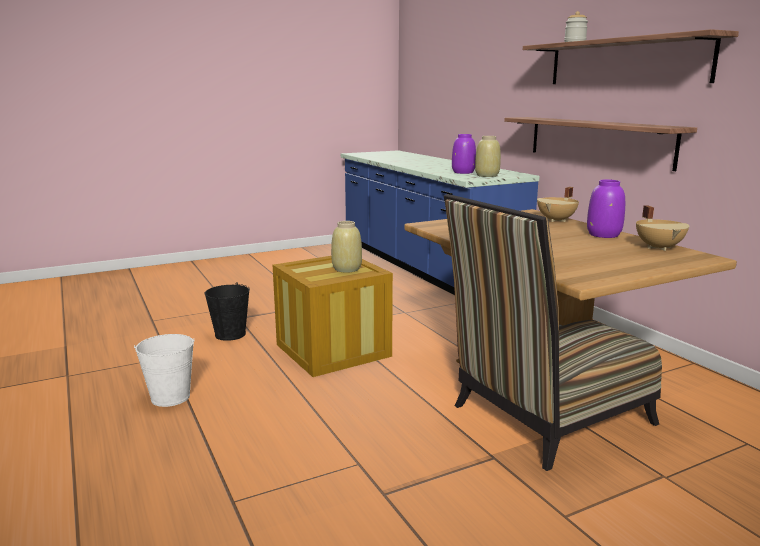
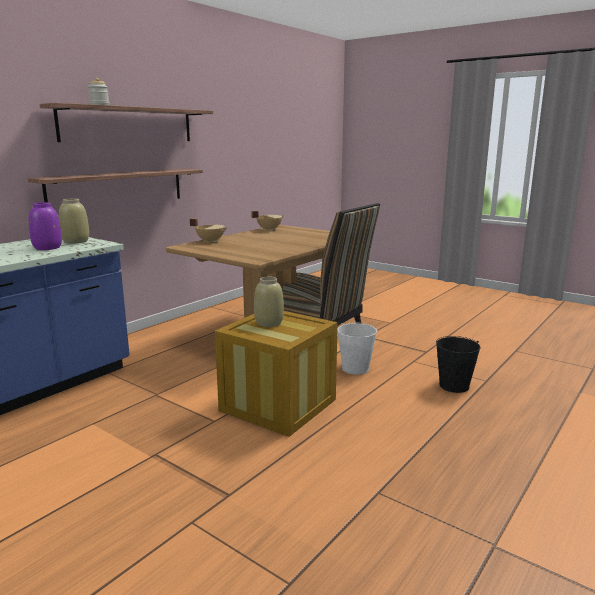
camera: 115 degrees left, 0 degrees up
(170, 397) = (437, 448): white bucket -> white bucket (355, 369)
(230, 334) = (286, 477): black bucket -> black bucket (454, 386)
(604, 235) = (247, 235): purple vase -> none

